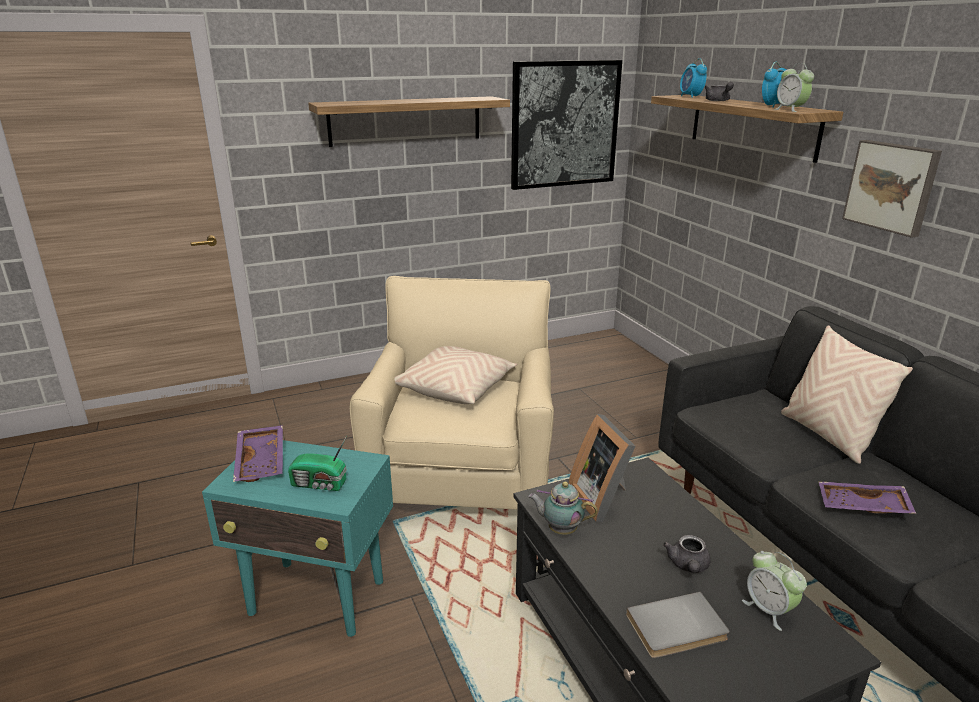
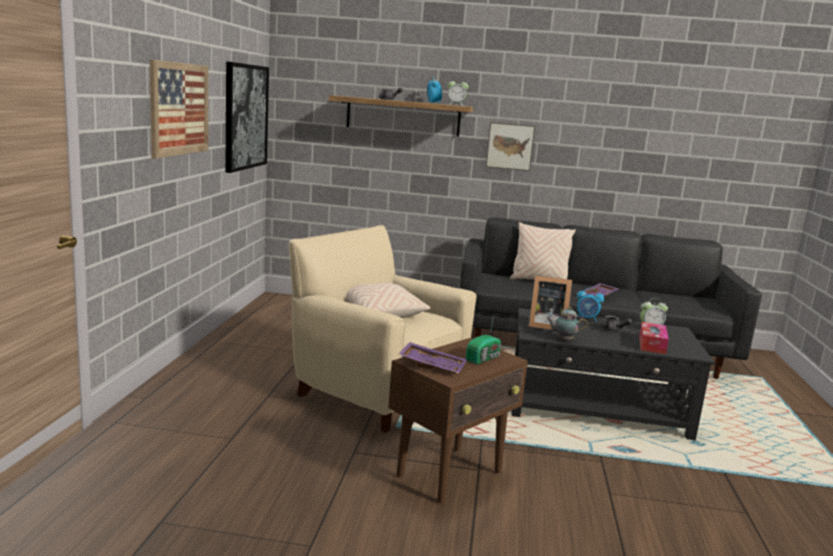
camera: 60 degrees left, 10 degrees down
(318, 598) = (450, 474): turquoise side table -> brown side table
(405, 121) = (179, 109): shelf -> picture
(560, 530) = (563, 339): teapot -> teapot turned 45 degrees clockwise
(678, 629) = (652, 344): grey book -> tissue box
(690, 97) = (354, 96): alarm clock -> alarm clock (587, 319)

